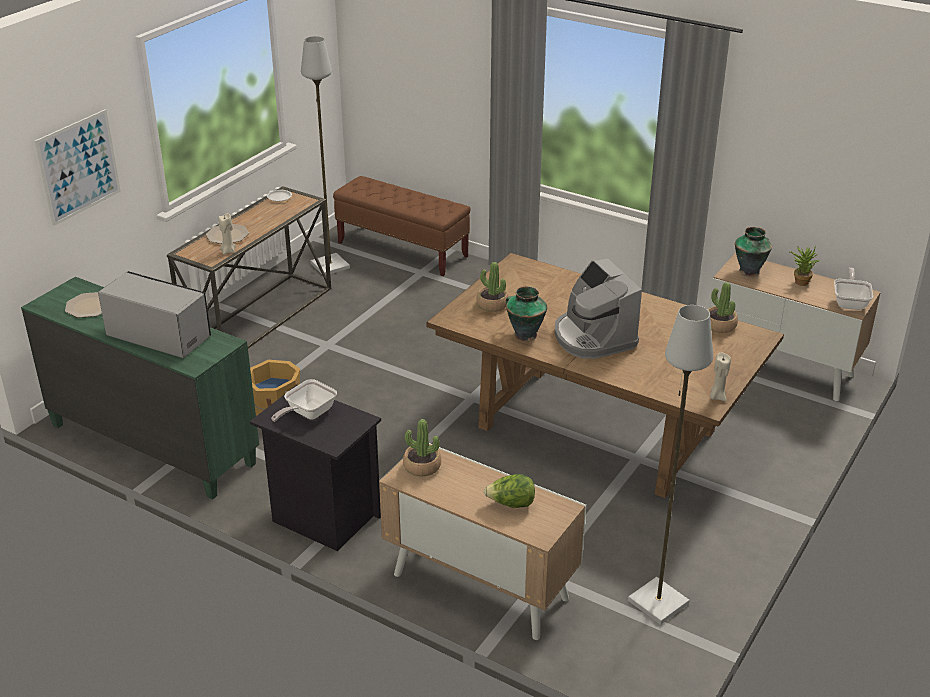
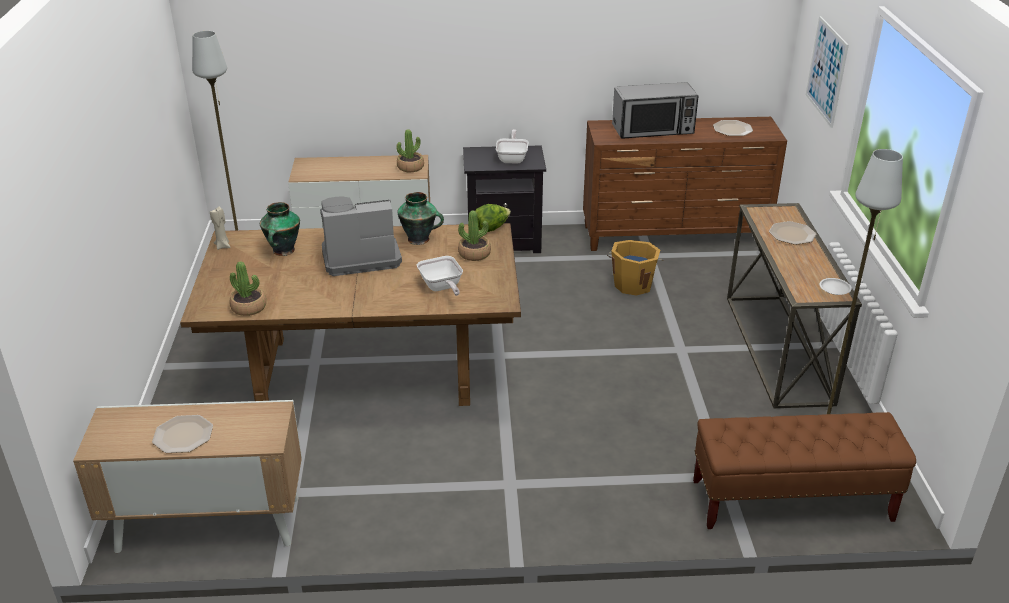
camera: 145 degrees right, 0 degrees up
(152, 443) = (674, 236): green dresser -> brown dresser
(228, 251) = (760, 222): beige candle -> none
(511, 504) = (335, 168): lettuce -> lettuce (491, 228)
(593, 337) = (360, 257): coffee machine -> coffee machine turned 45 degrees counterclockwise
(750, 271) = (251, 427): vase -> vase (283, 251)
(800, 281) = (182, 435): potted plant -> plate
(850, 302) = (113, 426): frying pan -> frying pan (441, 288)

